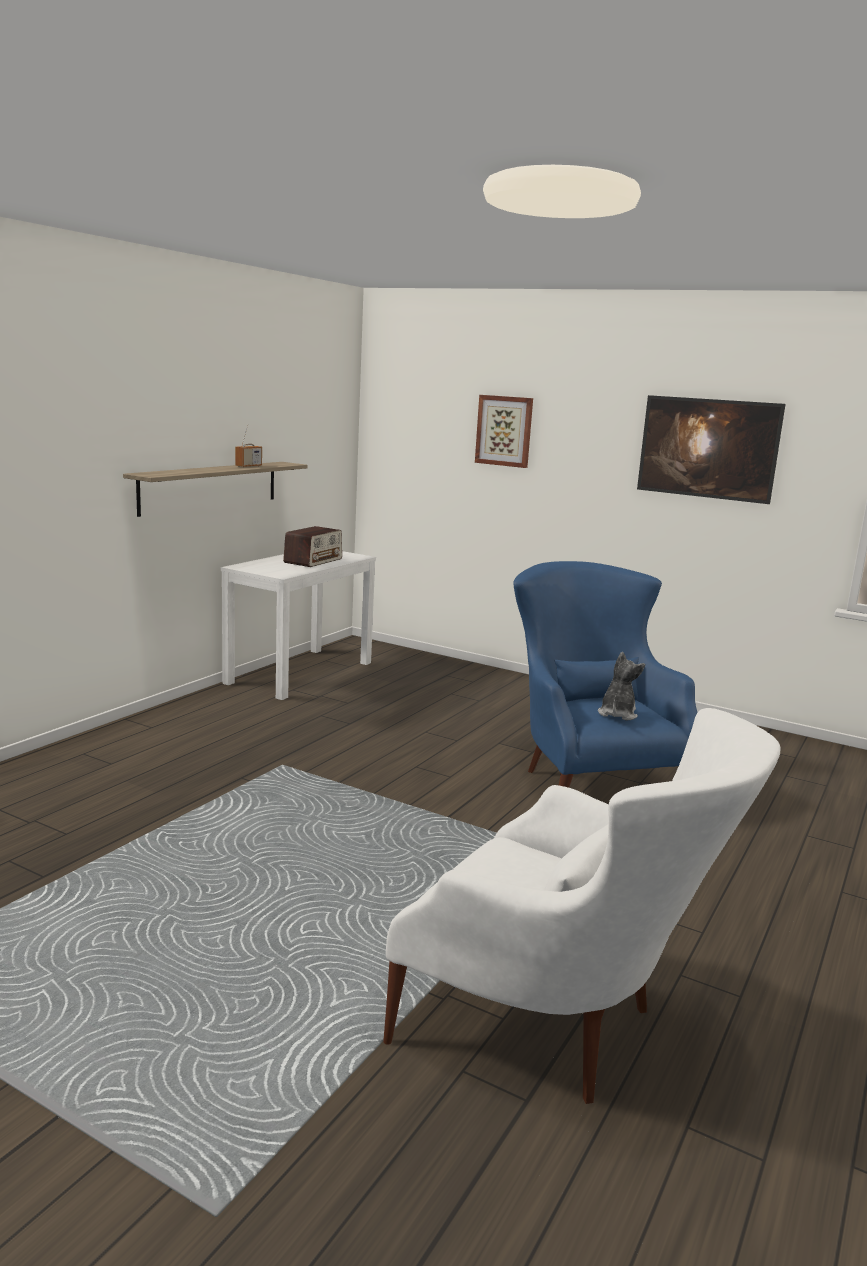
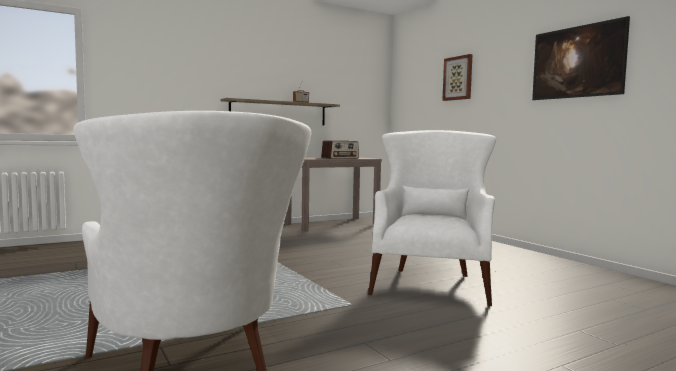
camera: 30 degrees right, 10 degrees down
(300, 672) = (332, 224): white console table -> brown console table
(587, 784) = (431, 281): blue armchair -> white armchair
(617, 714) = (430, 219): plush toy -> none

